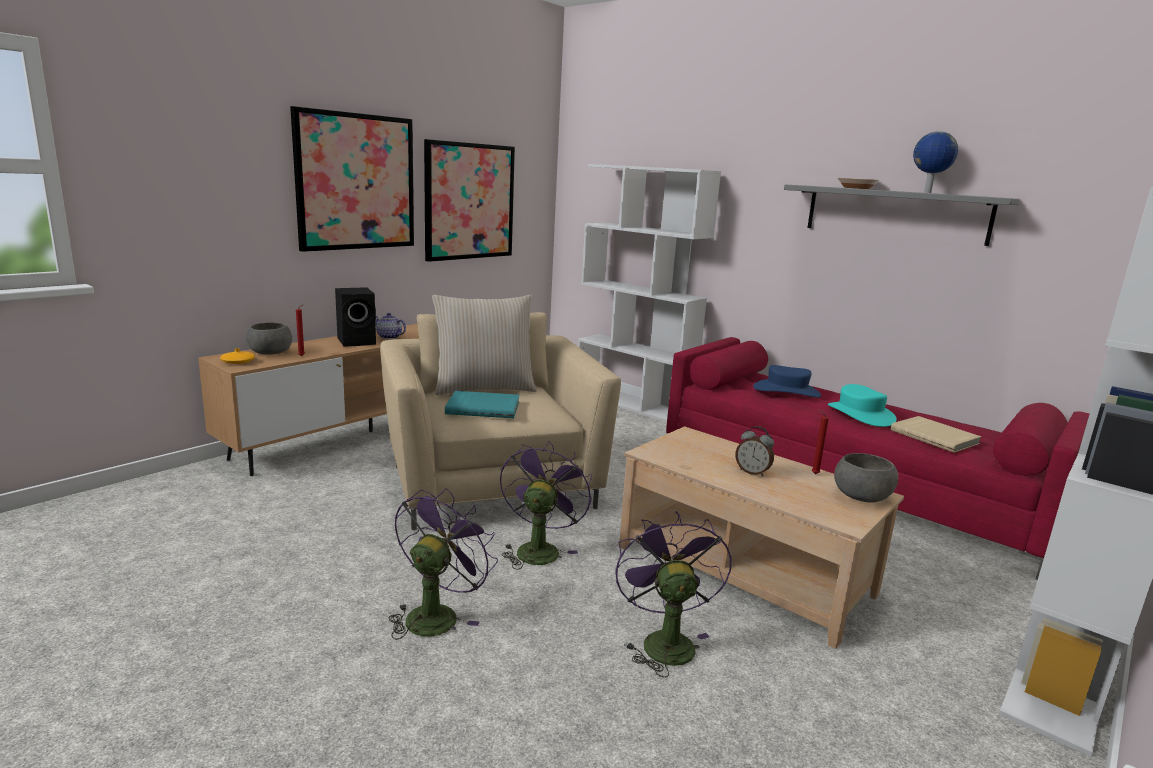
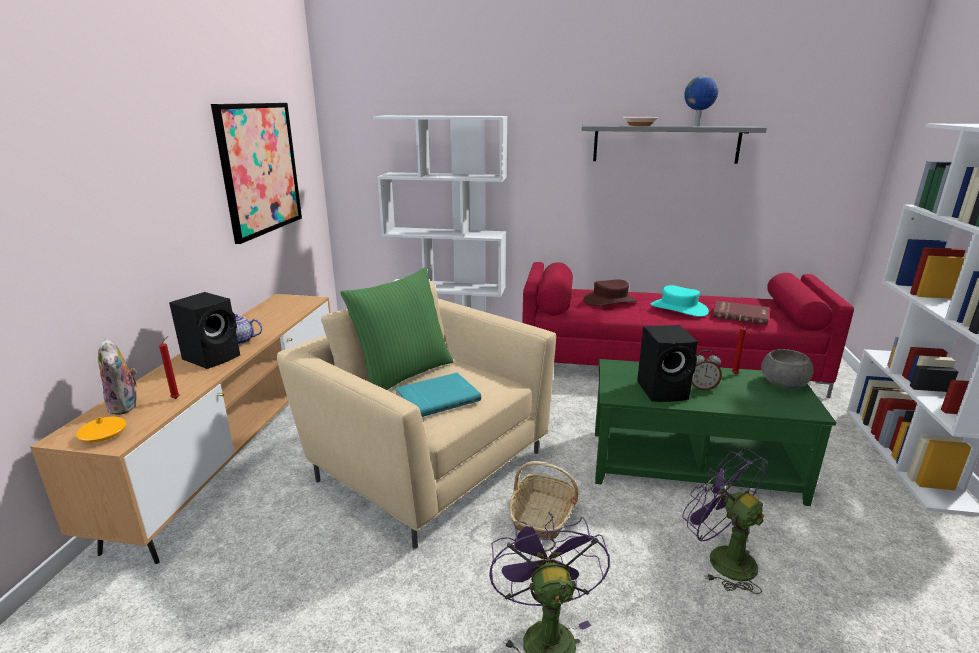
camera: 30 degrees left, 5 degrees up
(270, 352) = (126, 406): grey bowl -> plush toy
(356, 182) = (156, 167): picture -> none
(484, 388) = (403, 374): beige pillow -> green pillow
(539, 549) = (542, 515): purple fan -> basket
(706, 463) = (664, 391): none -> black speaker
(745, 569) = (692, 464): beige coffee table -> green coffee table
(786, 391) = (610, 301): blue hat -> brown hat
(935, 436) = (740, 314): beige book -> red book

